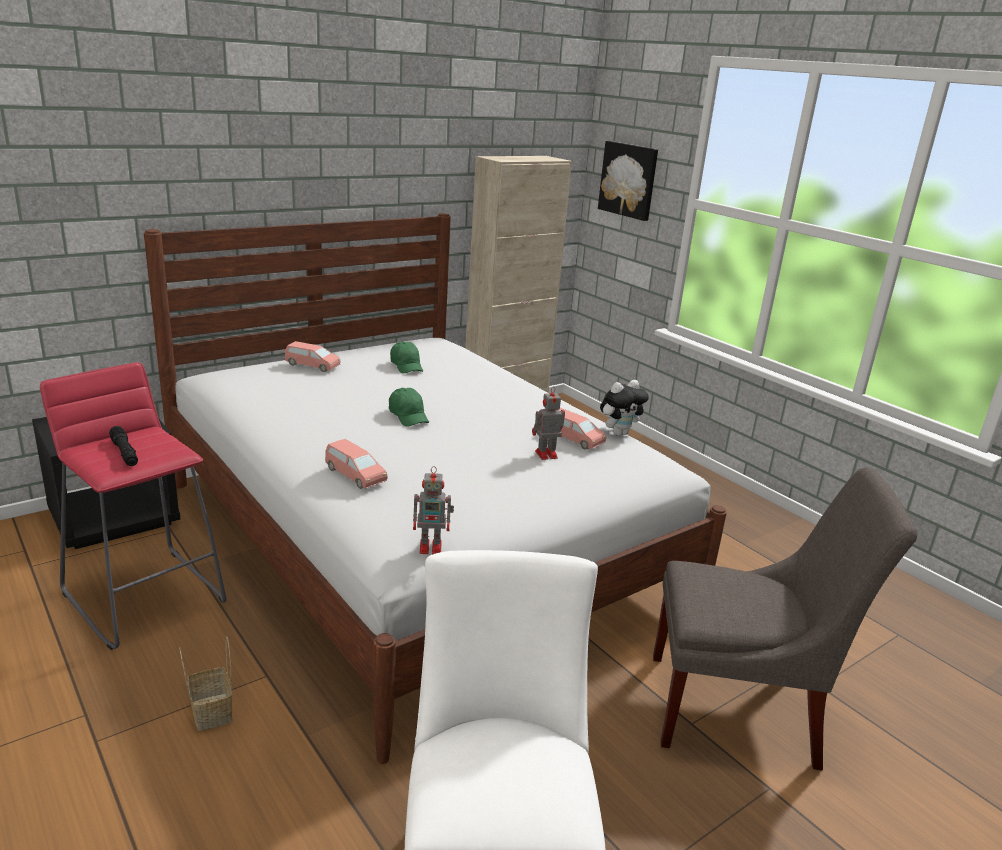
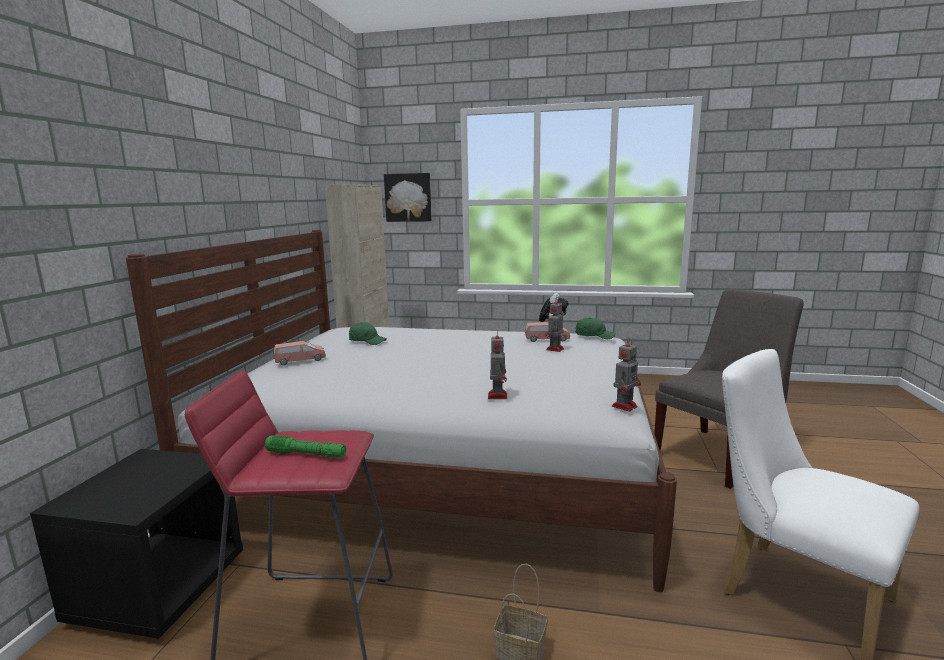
camera: 40 degrees left, 10 degrees down
(124, 452) = (306, 454): black flashlight -> green flashlight
(355, 475) = (497, 395): pink toy car -> toy robot
(409, 416) = (442, 360): green cap -> green cap (594, 336)

